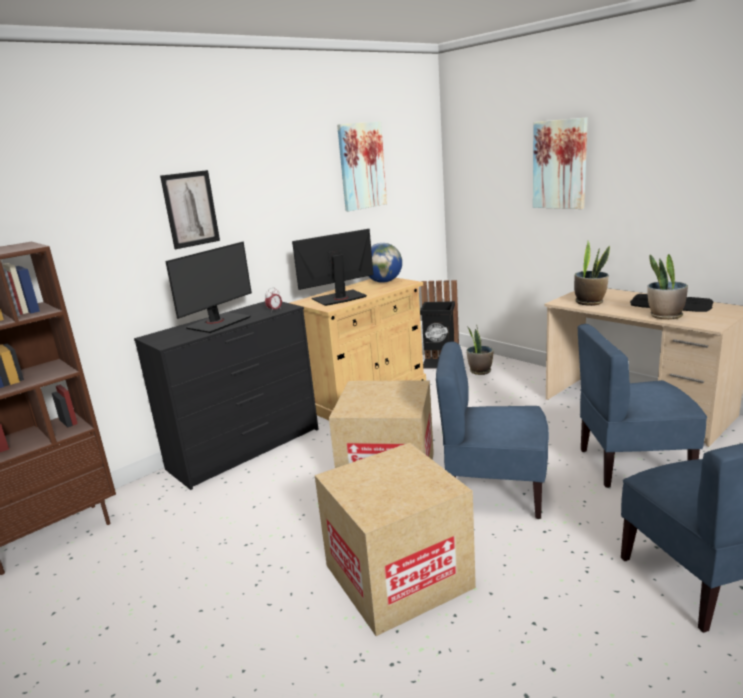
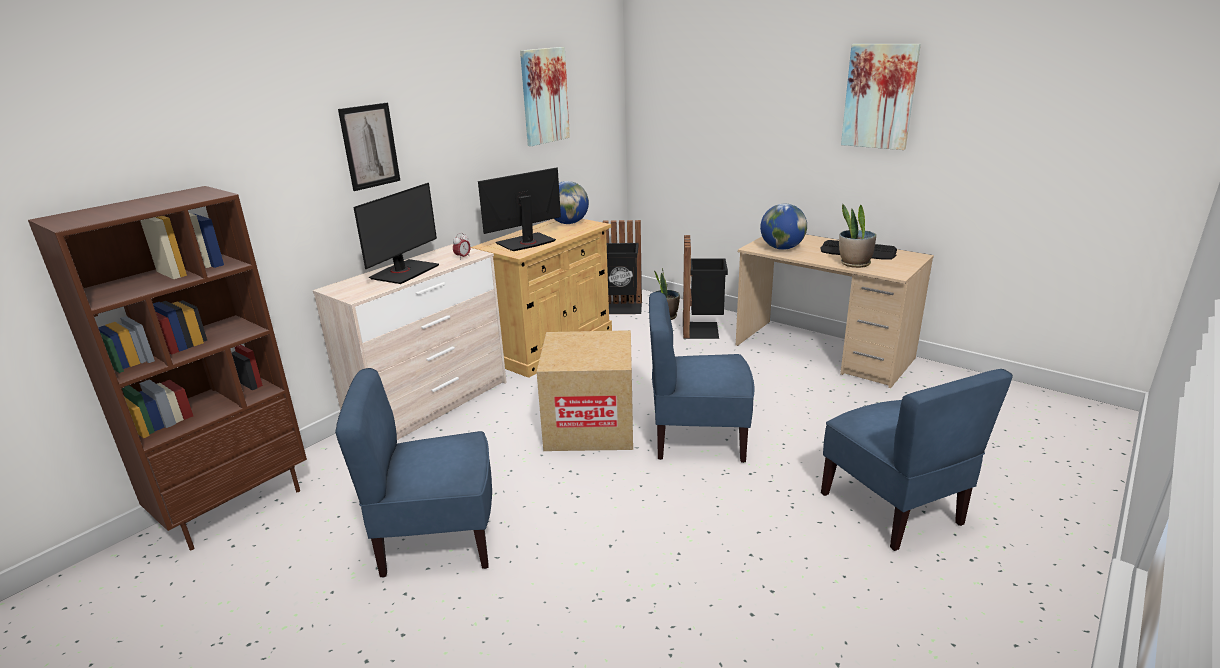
camera: 10 degrees left, 5 degrees up
(245, 449) = (431, 406): black dresser -> beige dresser
(398, 576) = (619, 523): cardboard box -> none
(514, 384) = (702, 330): none -> black trash can
(560, 164) = (751, 103): picture -> picture (879, 96)
(589, 302) = (781, 248): potted plant -> globe
(632, 465) = (824, 408): blue chair -> blue chair (437, 539)

